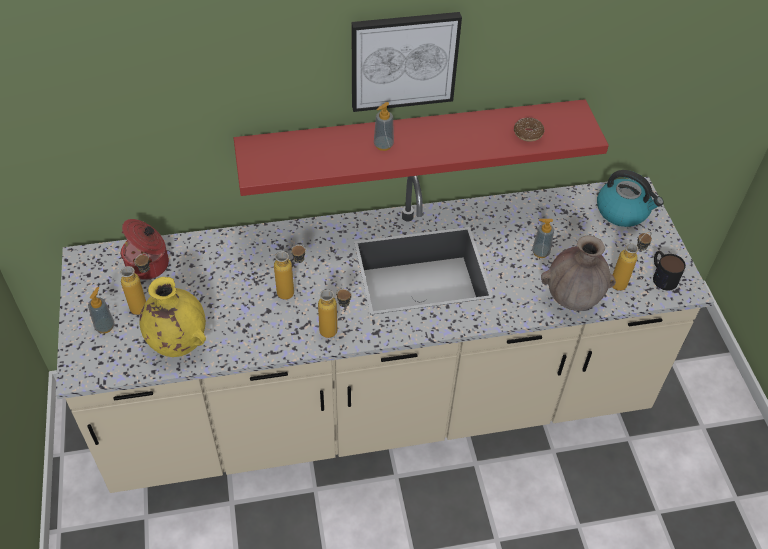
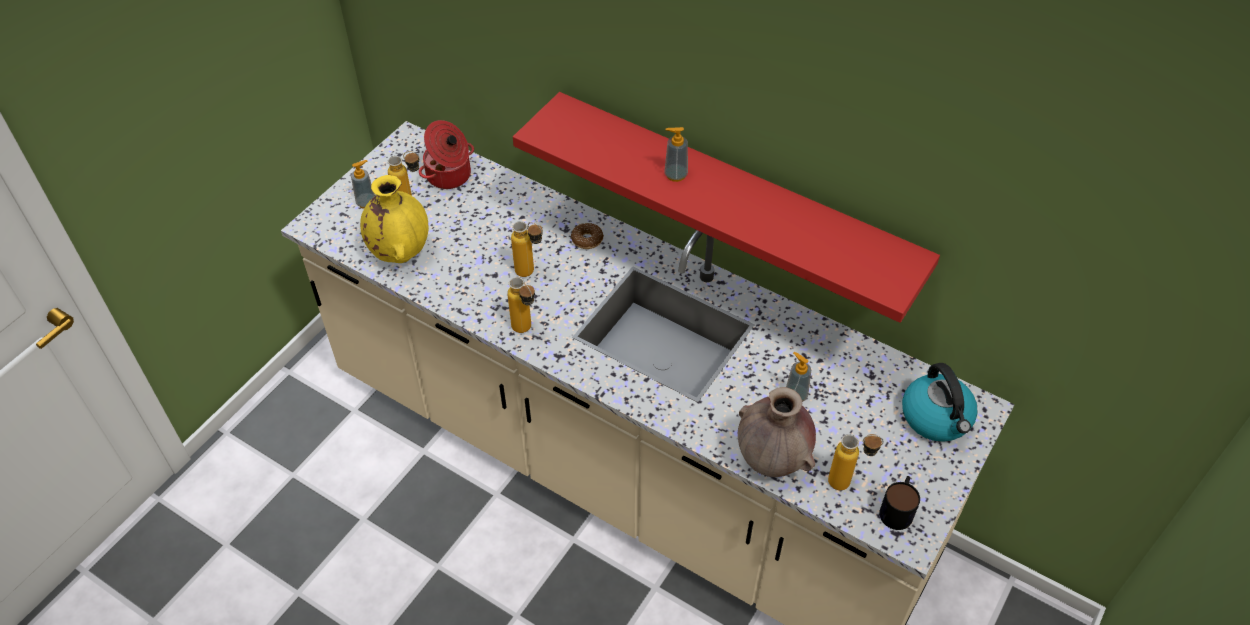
camera: 45 degrees right, 0 degrees up
(403, 60) = (729, 95): picture -> none
(528, 133) = (830, 249): donut -> donut (587, 239)

